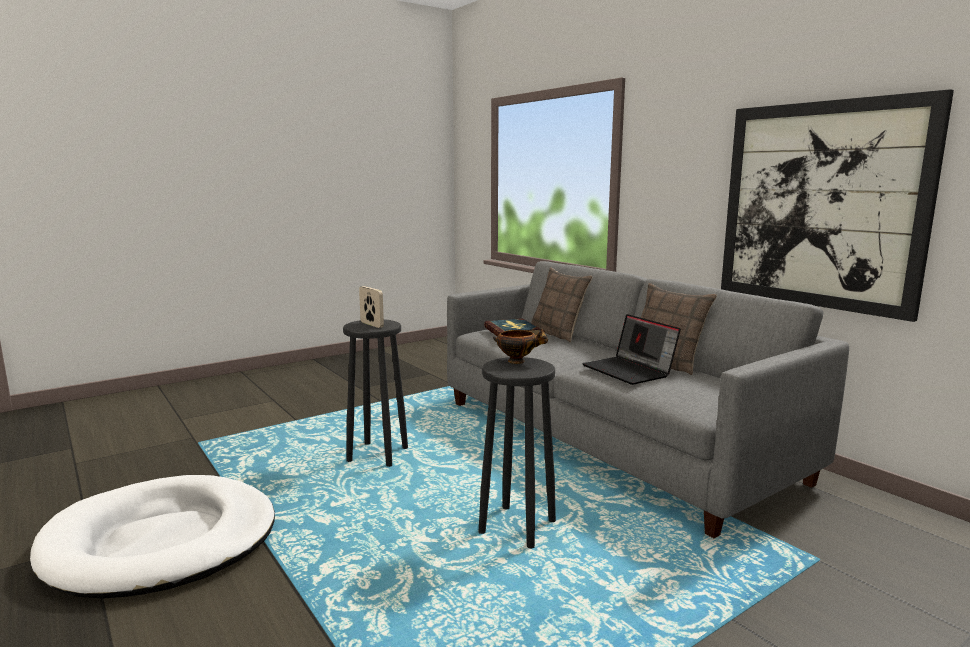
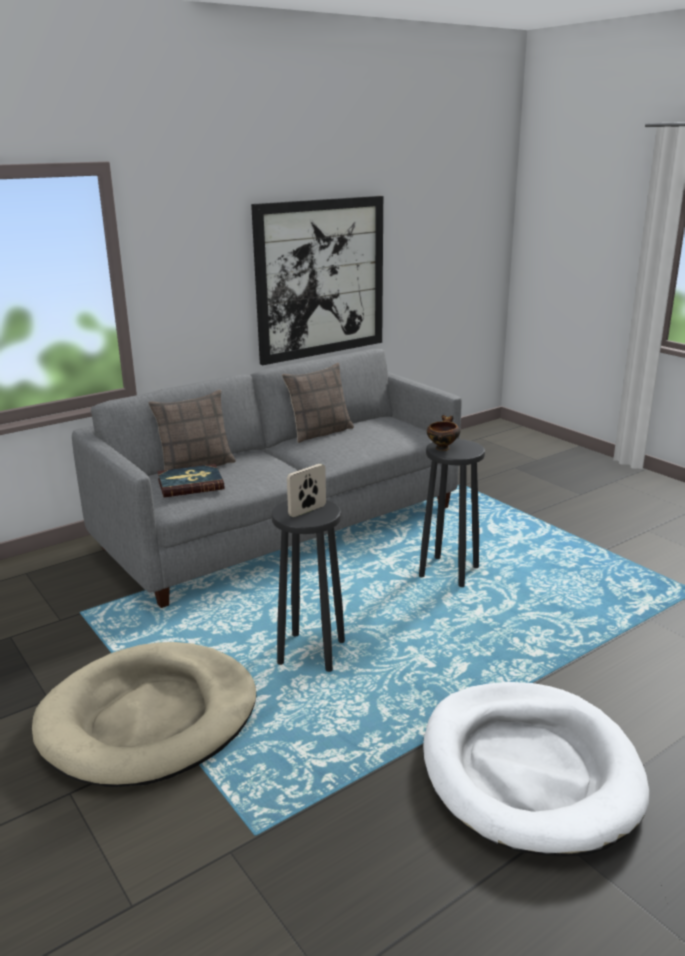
camera: 90 degrees left, 10 degrees up
(326, 411) = (150, 718): none -> beige dog bed
(630, 371) = (345, 444): laptop -> none

